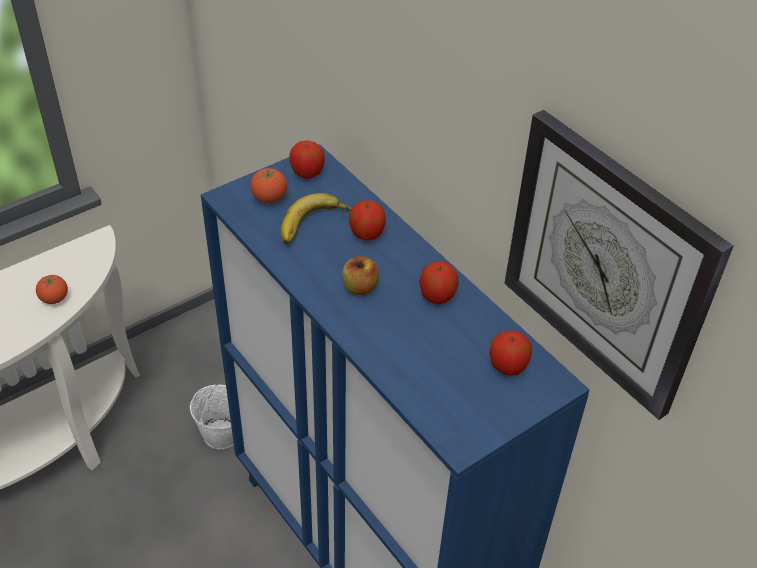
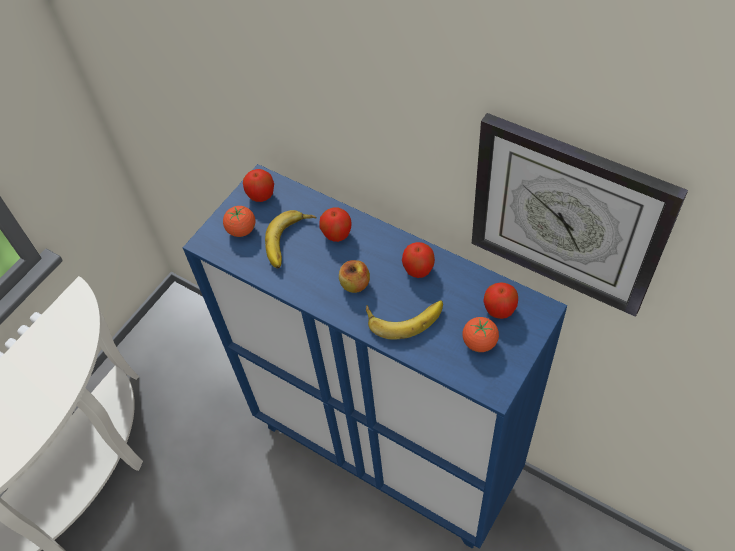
camera: 15 degrees left, 10 degrees up
(54, 299) = (66, 360): tomato -> tomato (479, 342)
(221, 434) = (229, 399): white bucket -> none
(397, 335) = (404, 316): none -> banana

